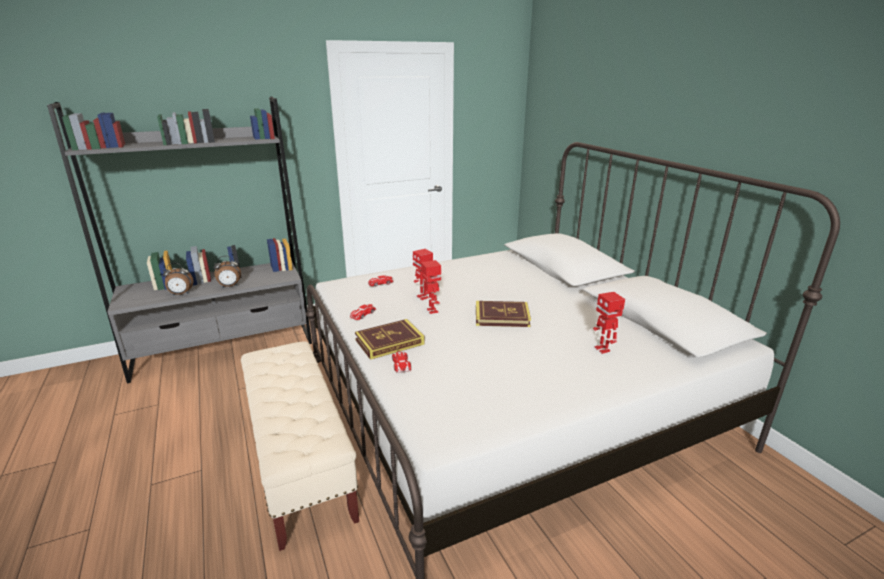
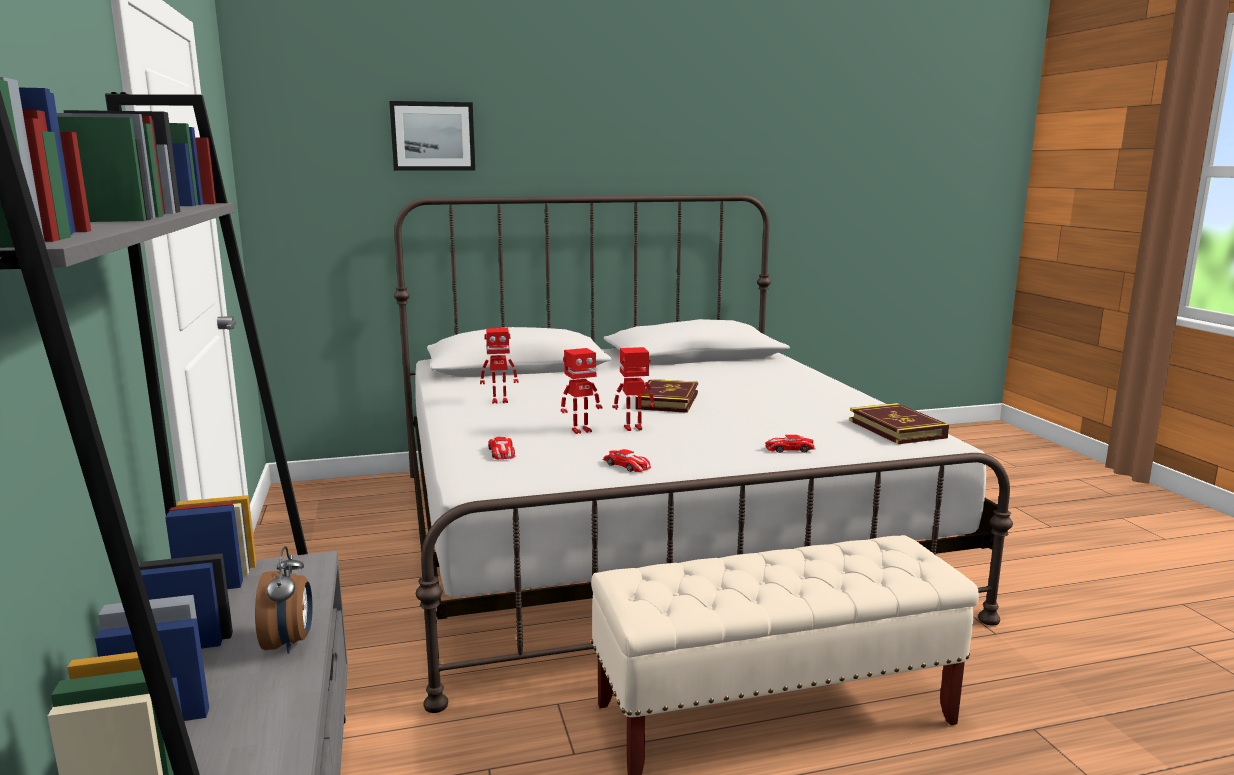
camera: 80 degrees left, 10 degrees down
(181, 294) = (272, 727): alarm clock -> none
(389, 342) = (727, 452): book -> book (896, 429)
(597, 100) = (433, 136): none -> picture
(603, 349) = (755, 377): toy robot -> toy robot (499, 401)

